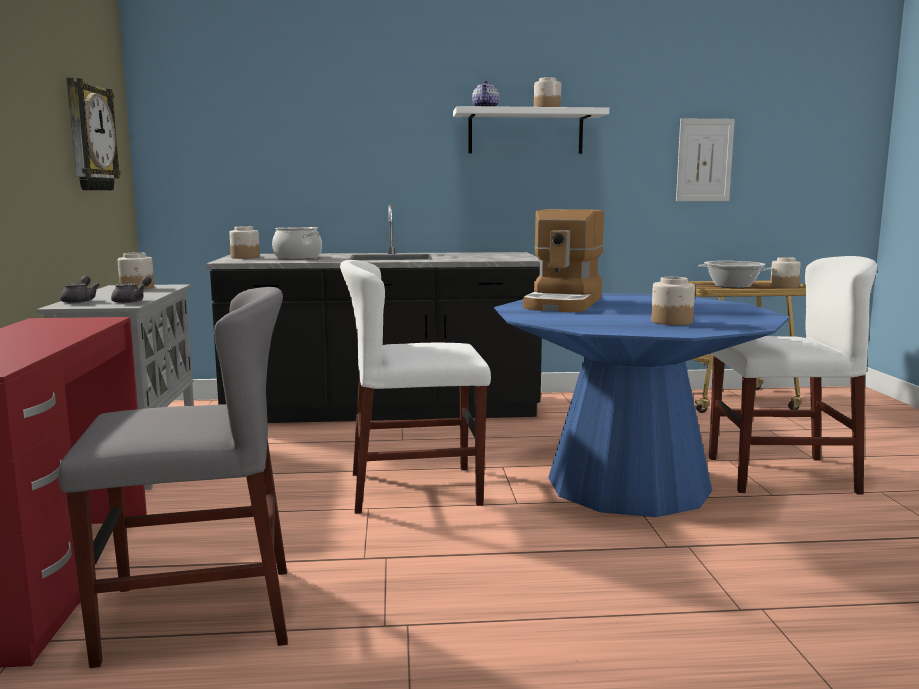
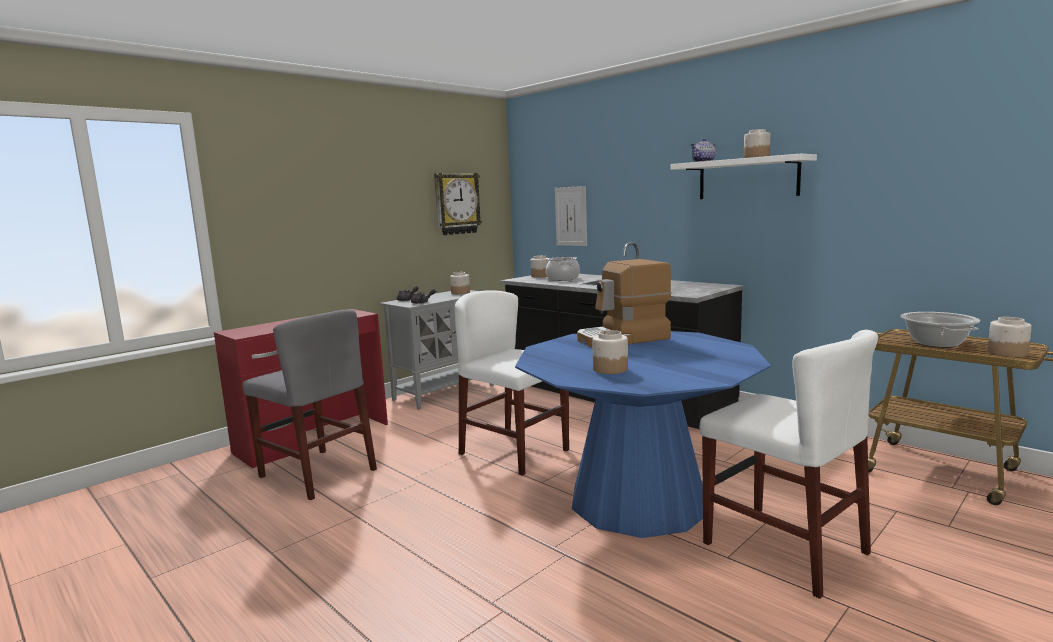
camera: 50 degrees right, 0 degrees up
(704, 160) = (943, 197): picture -> picture (571, 216)

